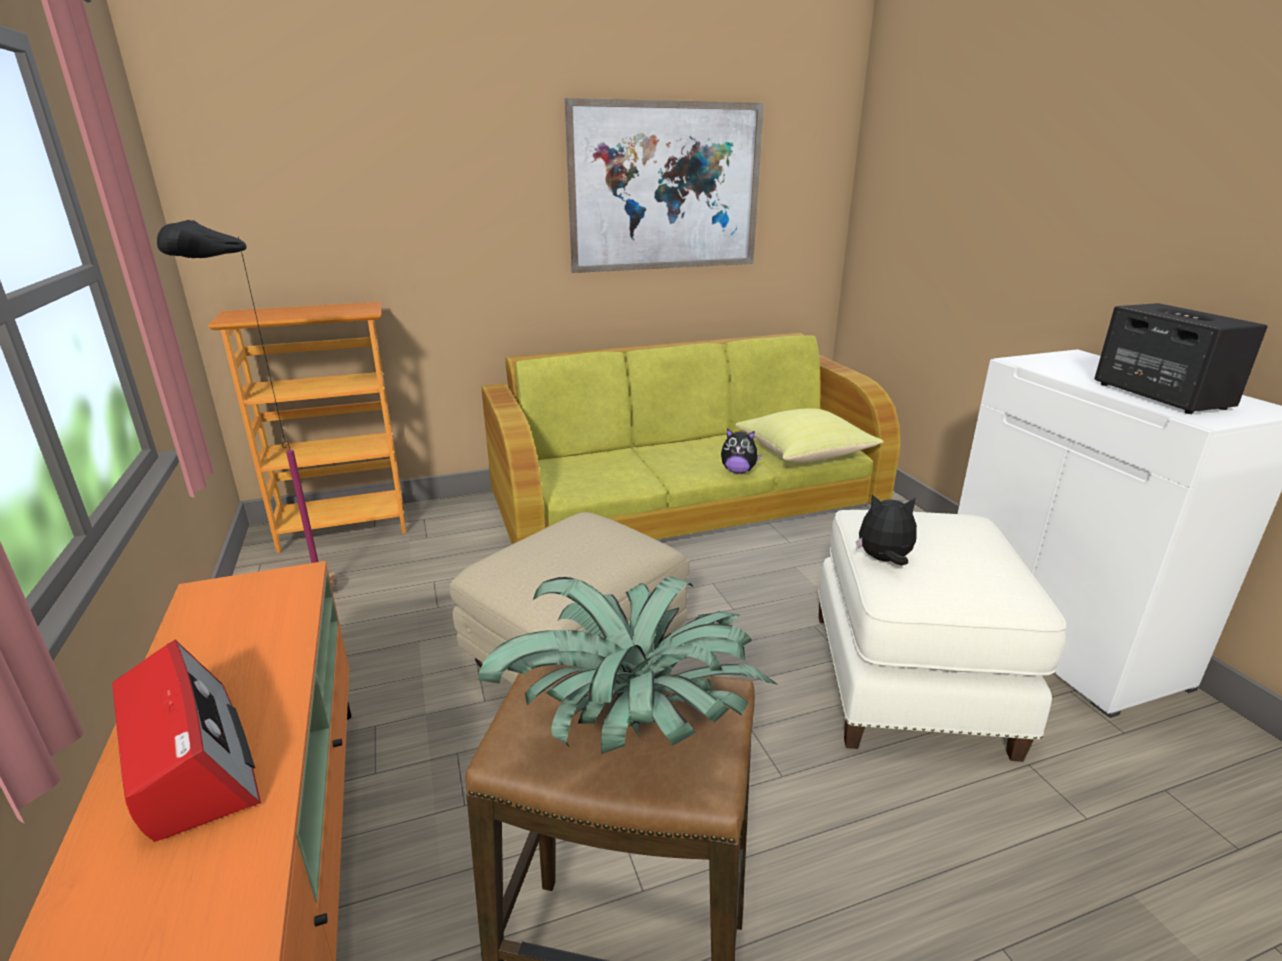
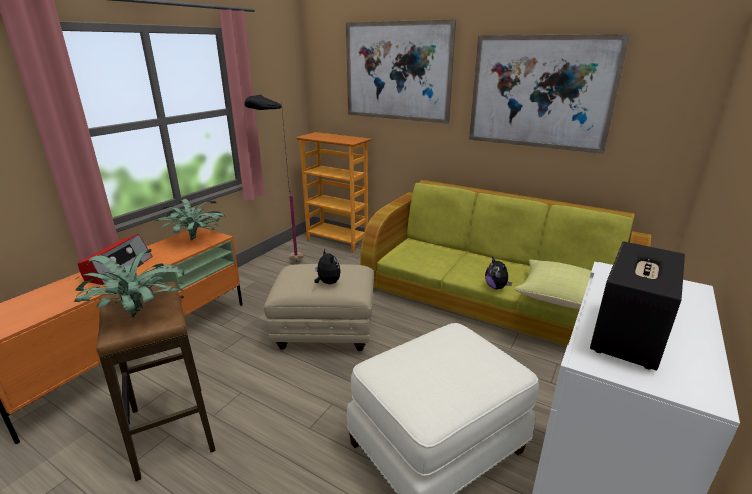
camera: 50 degrees right, 0 degrees up
(249, 604) = (196, 239): none -> potted plant
(414, 164) = (397, 71): none -> picture
(883, 560) = (407, 352): plush toy -> plush toy (327, 283)

